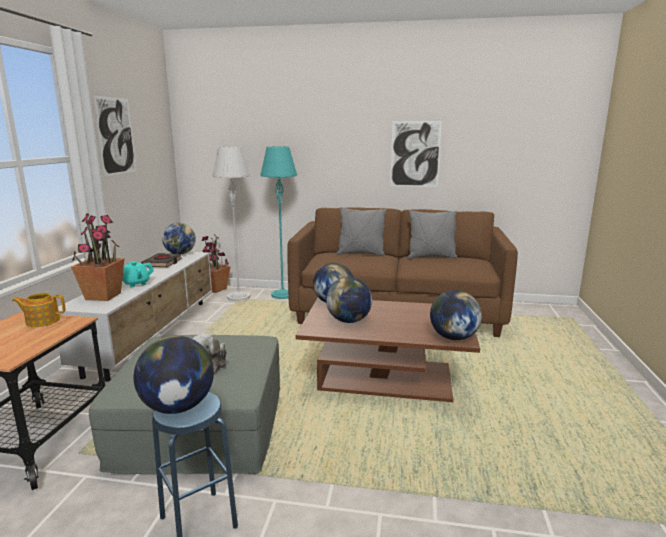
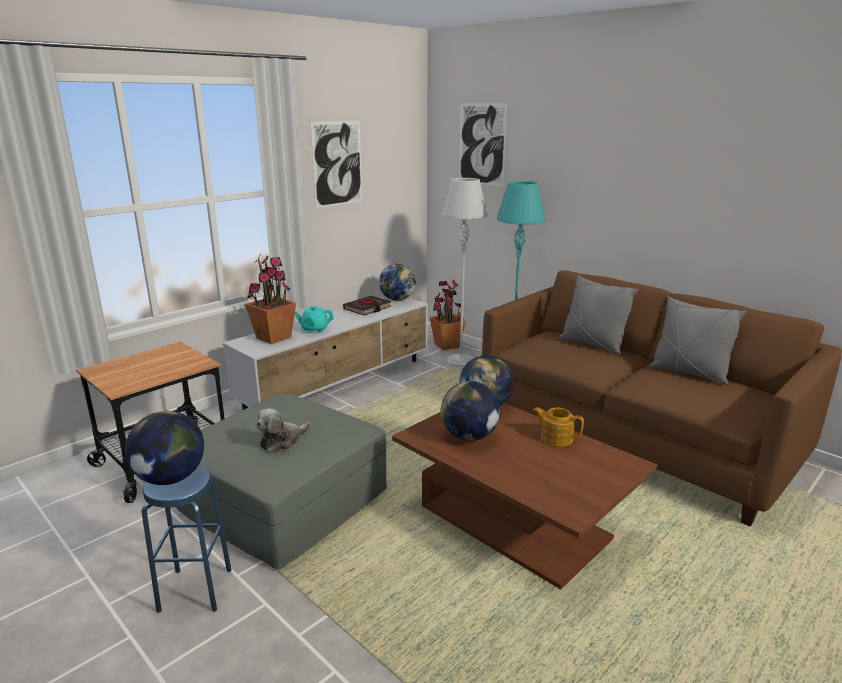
camera: 35 degrees right, 5 degrees up
(42, 321) = (182, 356): teapot -> teapot (556, 438)
(415, 154) = (716, 209): picture -> picture (481, 144)
(453, 337) = (564, 505): globe -> none

